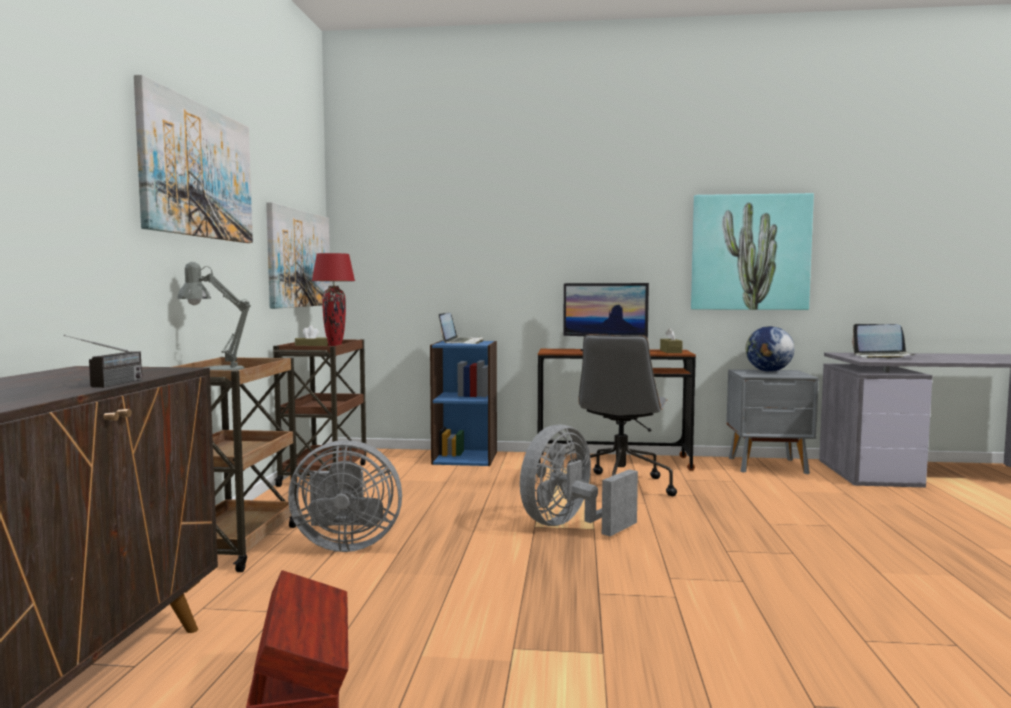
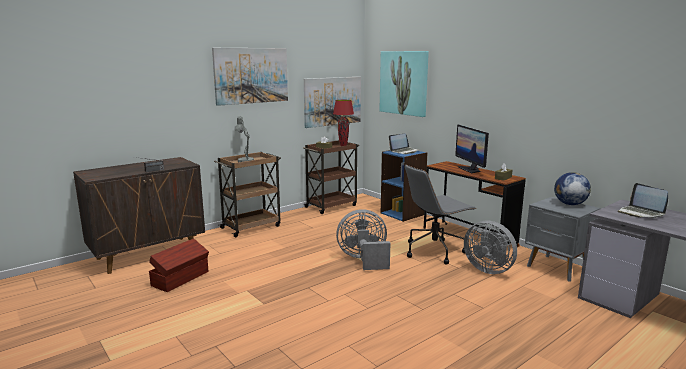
camera: 45 degrees right, 10 degrees up
(345, 544) = (278, 238): grey fan -> grey fan (488, 269)
(749, 252) = (577, 116): picture -> picture (404, 83)

